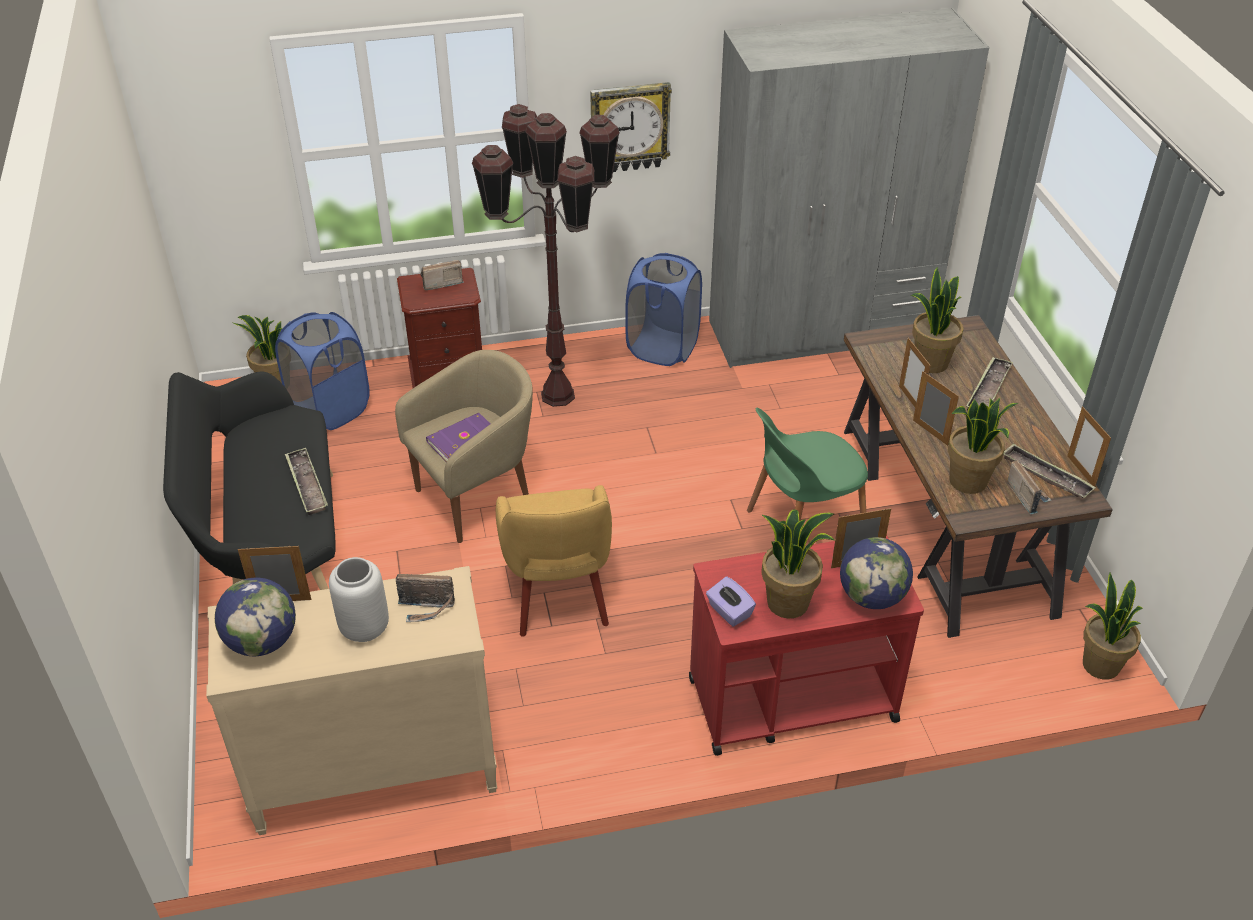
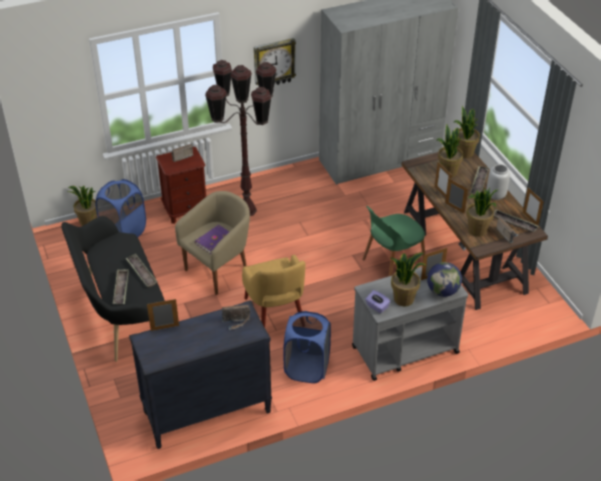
camera: 10 degrees left, 0 degrees up
(259, 511) = (121, 289): none -> tray
(262, 642) = (162, 348): globe -> none
(363, 628) = (209, 335): grey vase -> grey vase (495, 195)
(374, 774) = (206, 413): beige dresser -> black dresser
(662, 348) = (297, 177): blue laundry basket -> blue laundry basket (307, 368)
(790, 699) = (404, 349): red cart -> grey cart
(1100, 665) = (550, 313): potted plant -> potted plant (464, 153)

